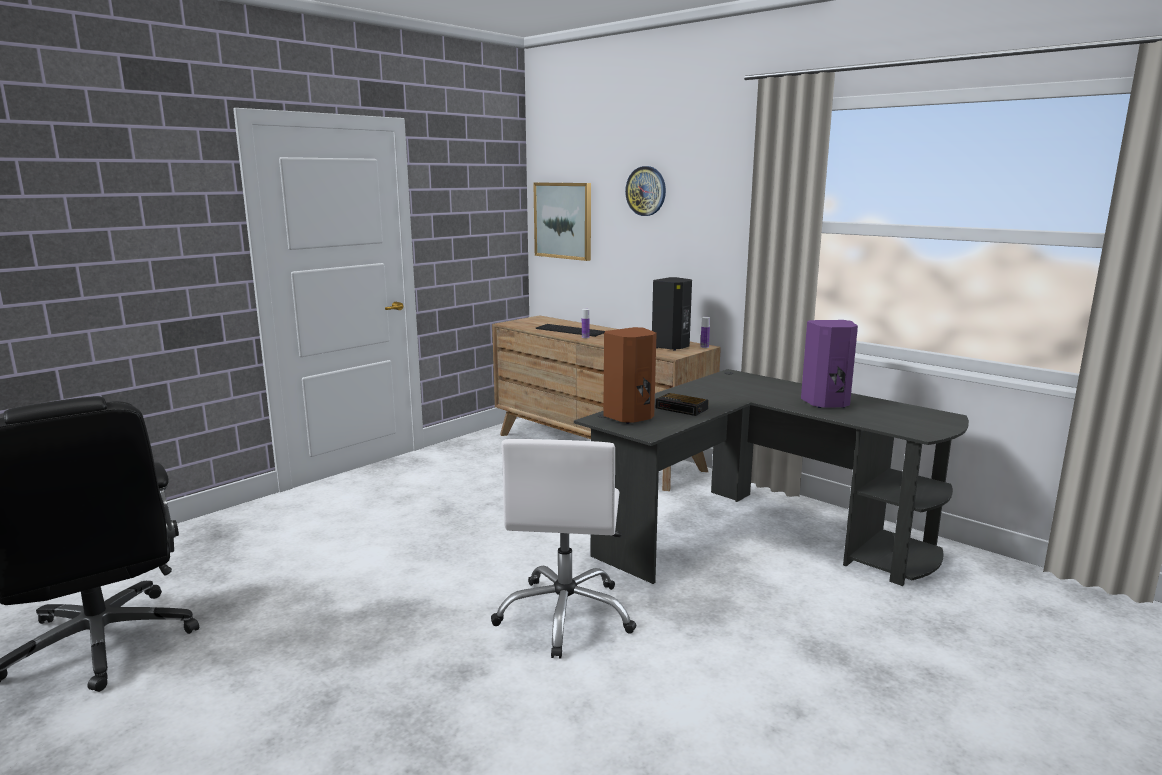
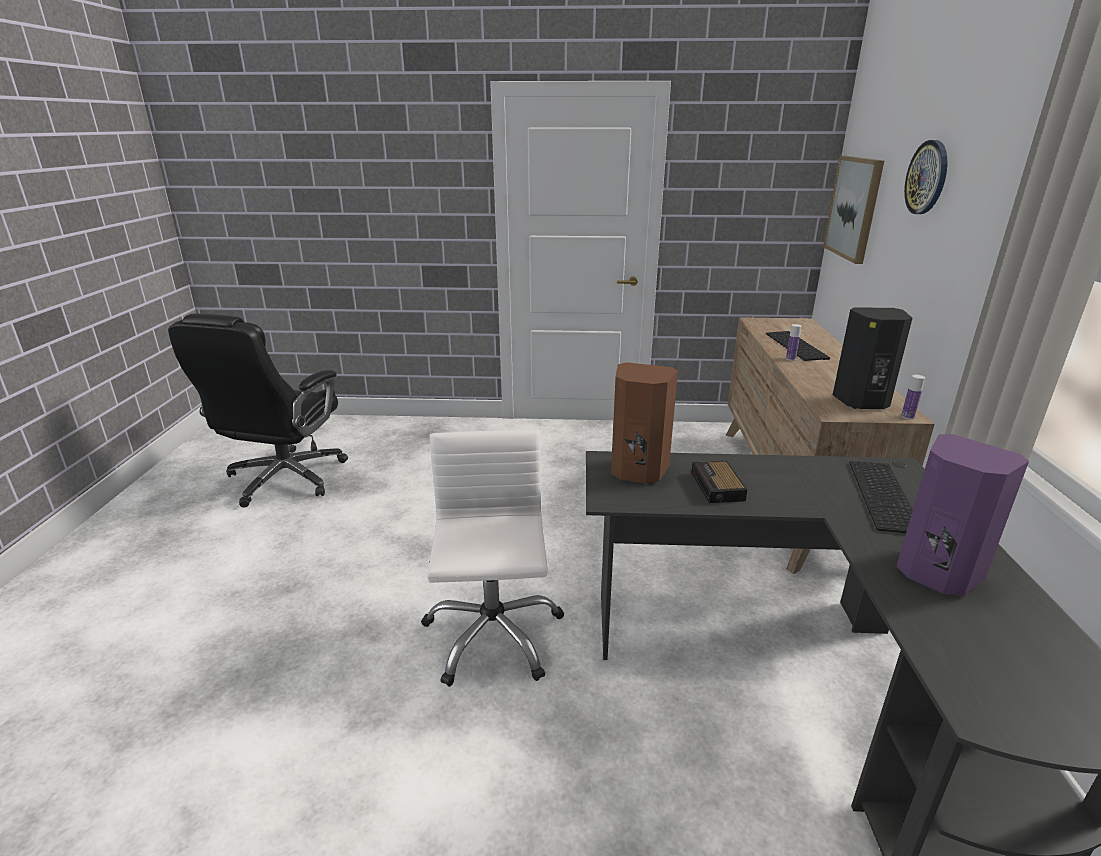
camera: 50 degrees right, 10 degrees up
(566, 615) = (492, 635): white office chair -> white office chair turned 120 degrees clockwise
(753, 385) = (886, 496): none -> keyboard

